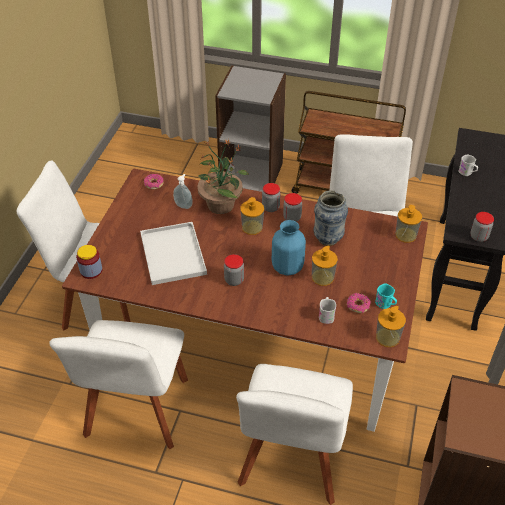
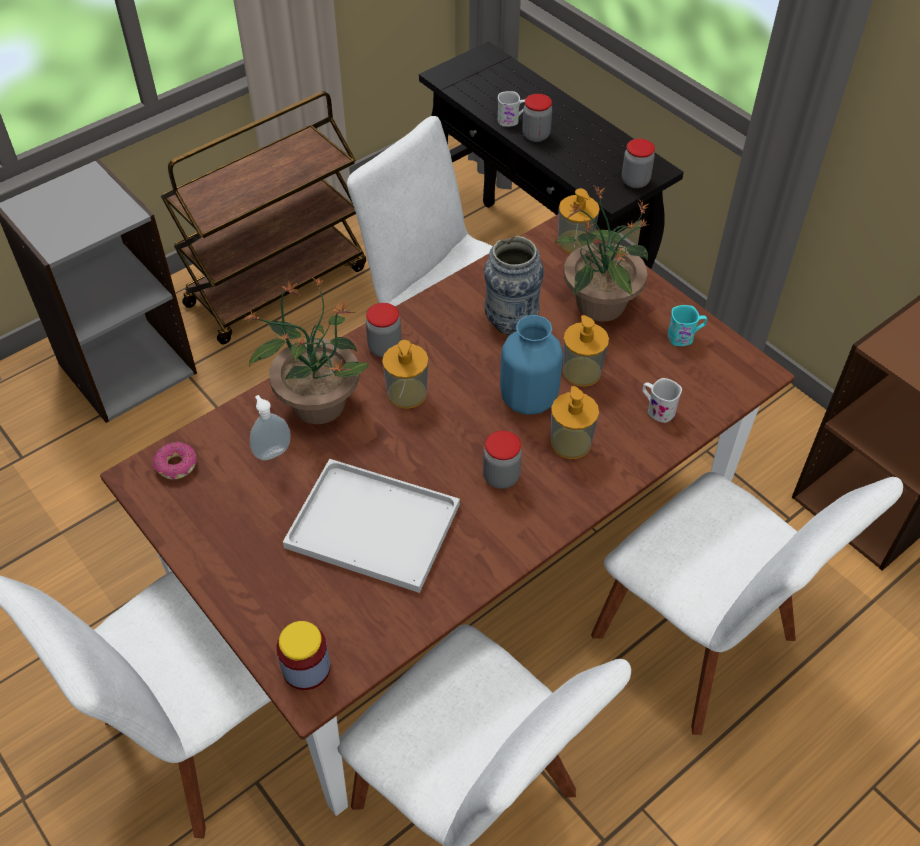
camera: 55 degrees left, 5 degrees up
(292, 218) = (430, 336): jar -> jar (536, 135)
(358, 306) = (665, 366): donut -> none
(372, 263) = (599, 305): none -> potted plant
(387, 337) = (744, 369): soap dispenser -> soap dispenser (571, 443)

